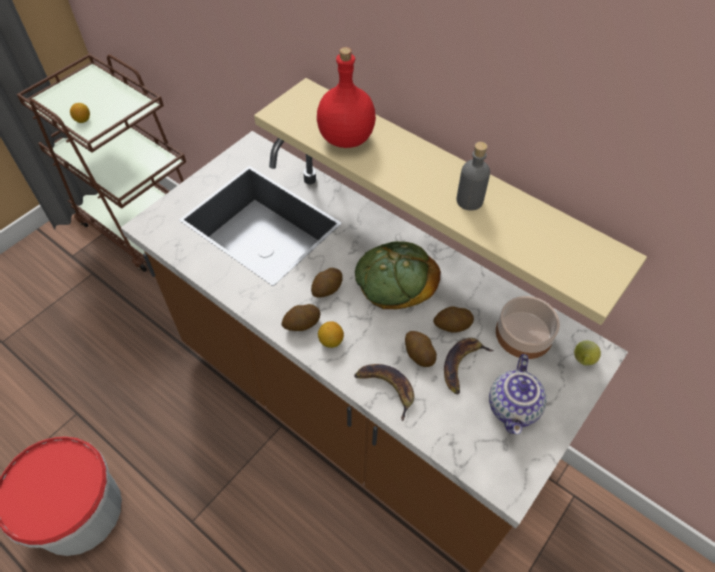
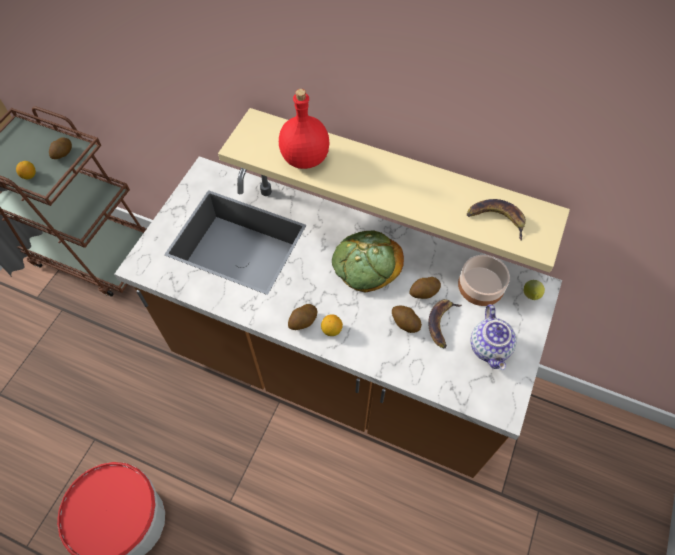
camera: 15 degrees left, 5 degrees up
(327, 289) = (313, 287): potato -> potato (63, 154)
(387, 388) = (389, 358): banana -> banana (497, 219)
(469, 200) = (423, 192): grey bottle -> none

